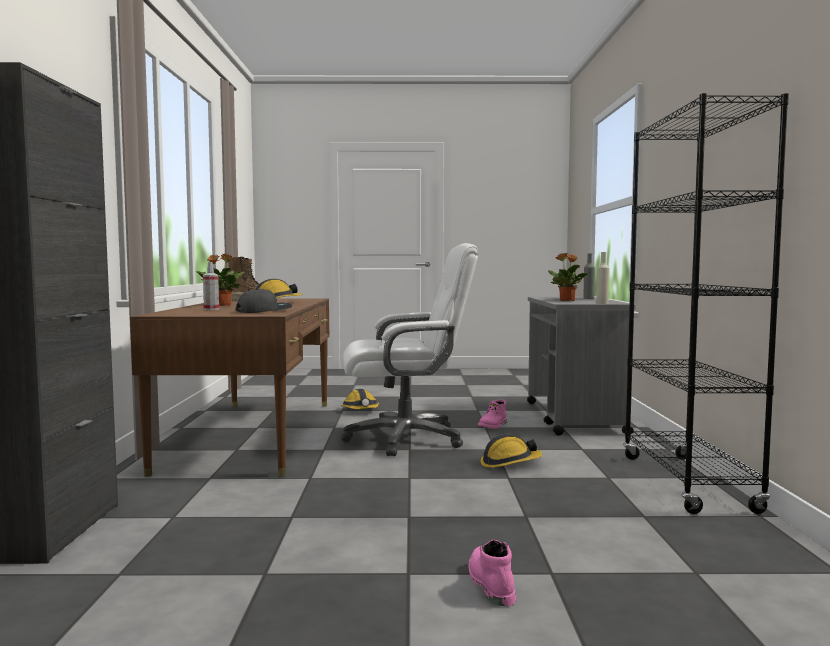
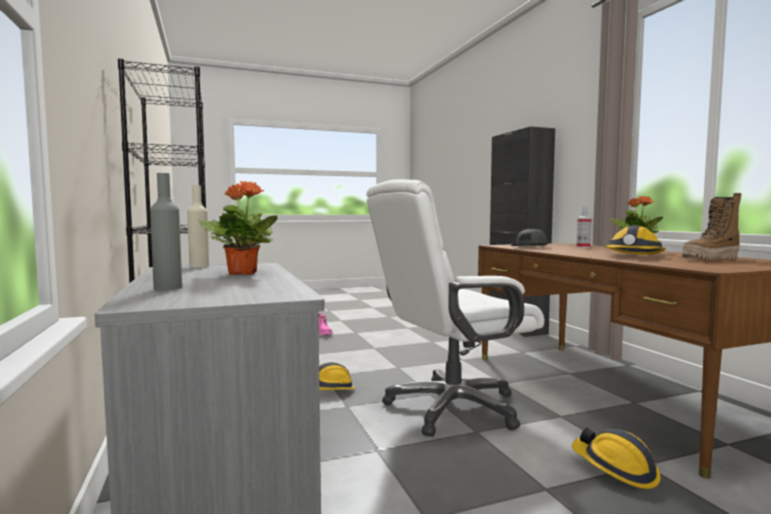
camera: 160 degrees right, 0 degrees up
(493, 425) = (368, 457): pink boot -> none

